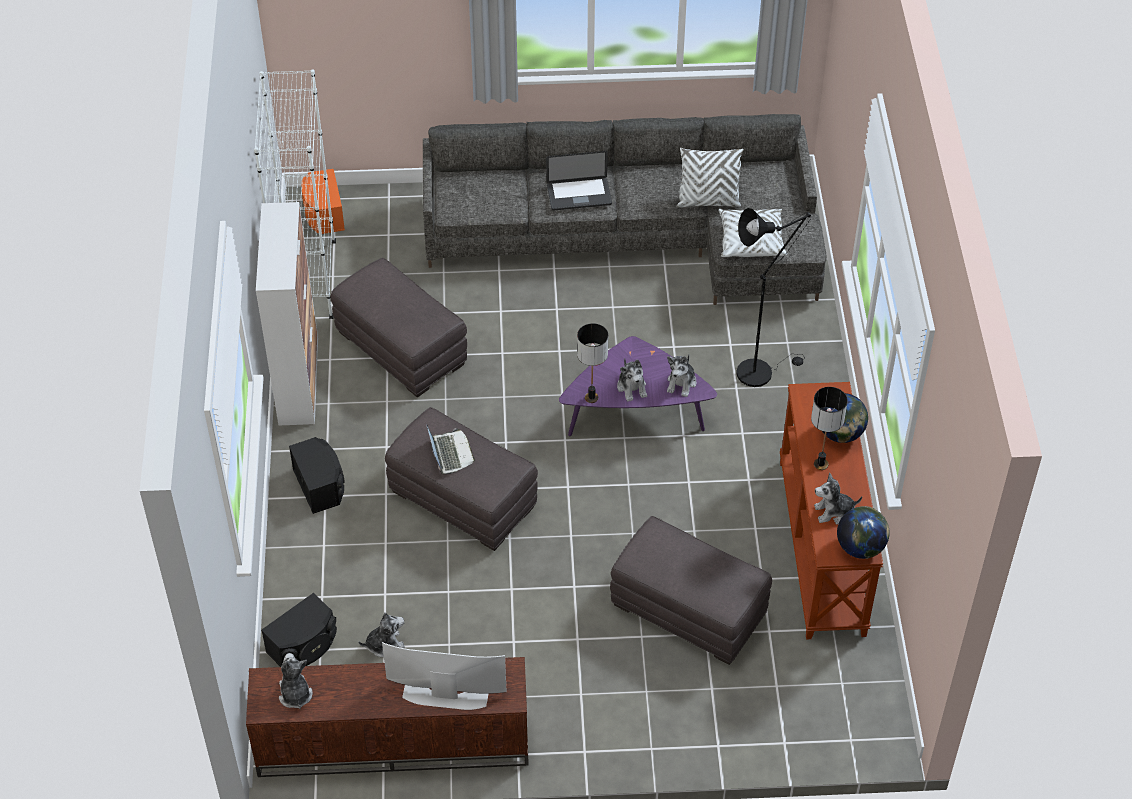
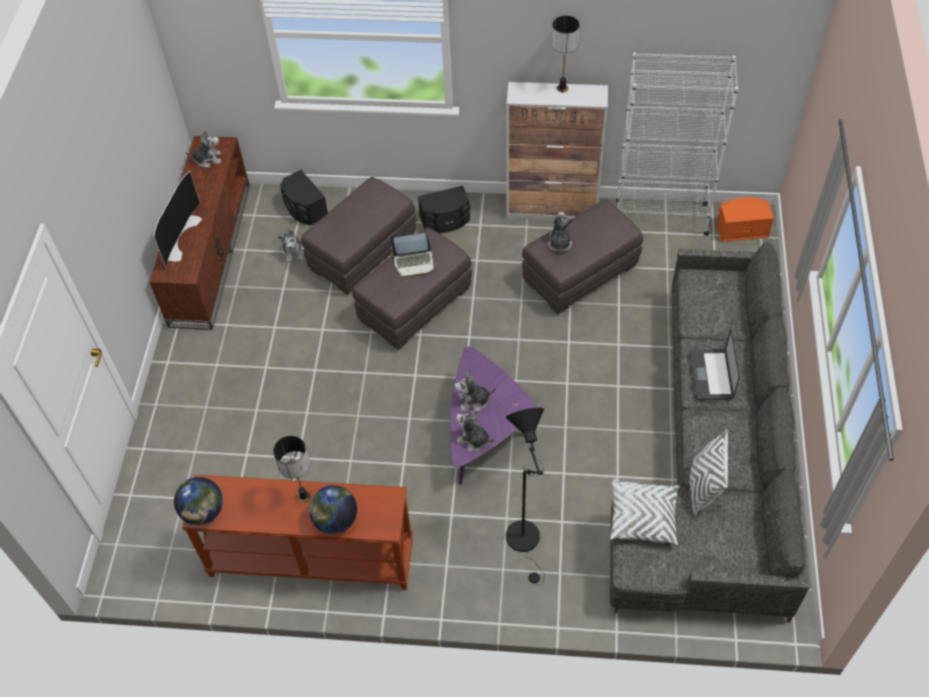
camera: 100 degrees right, 5 degrees up
(591, 398) = (466, 369): table lamp -> table lamp (562, 88)
(687, 610) = (271, 444): grey ottoman -> grey ottoman (362, 251)
(834, 512) = (248, 498): plush toy -> plush toy (559, 243)

